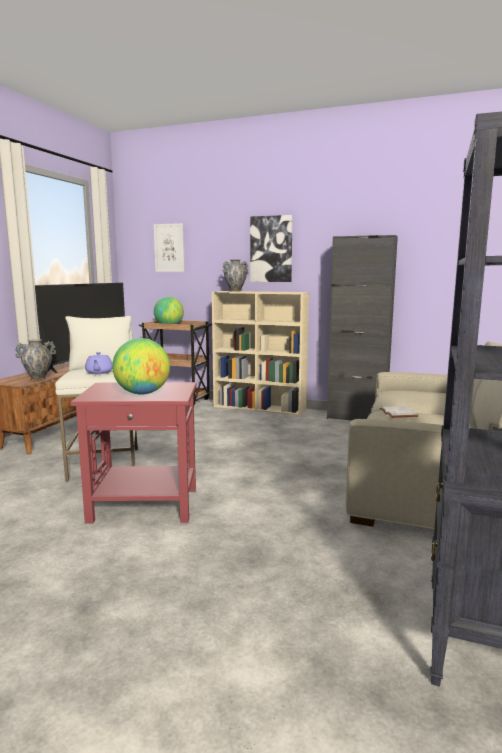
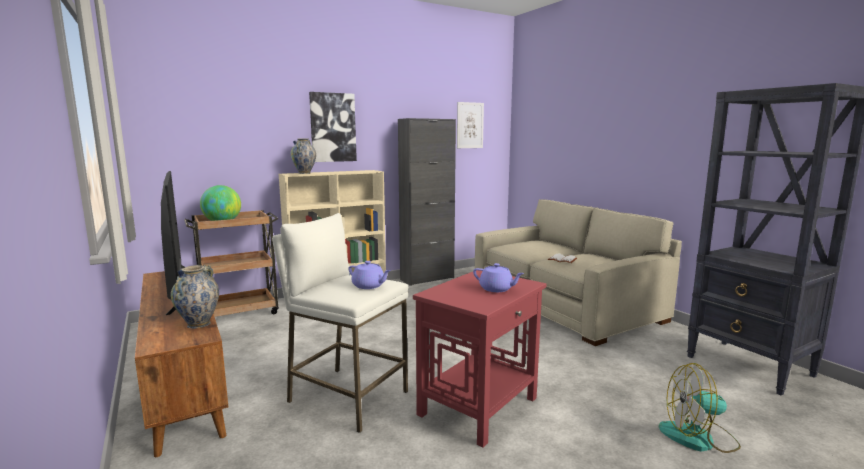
camera: 50 degrees left, 0 degrees up
(142, 393) = (497, 289): globe -> purple teapot
(169, 248) = (198, 122): picture -> picture (470, 125)
(213, 624) = (698, 437): none -> fan

